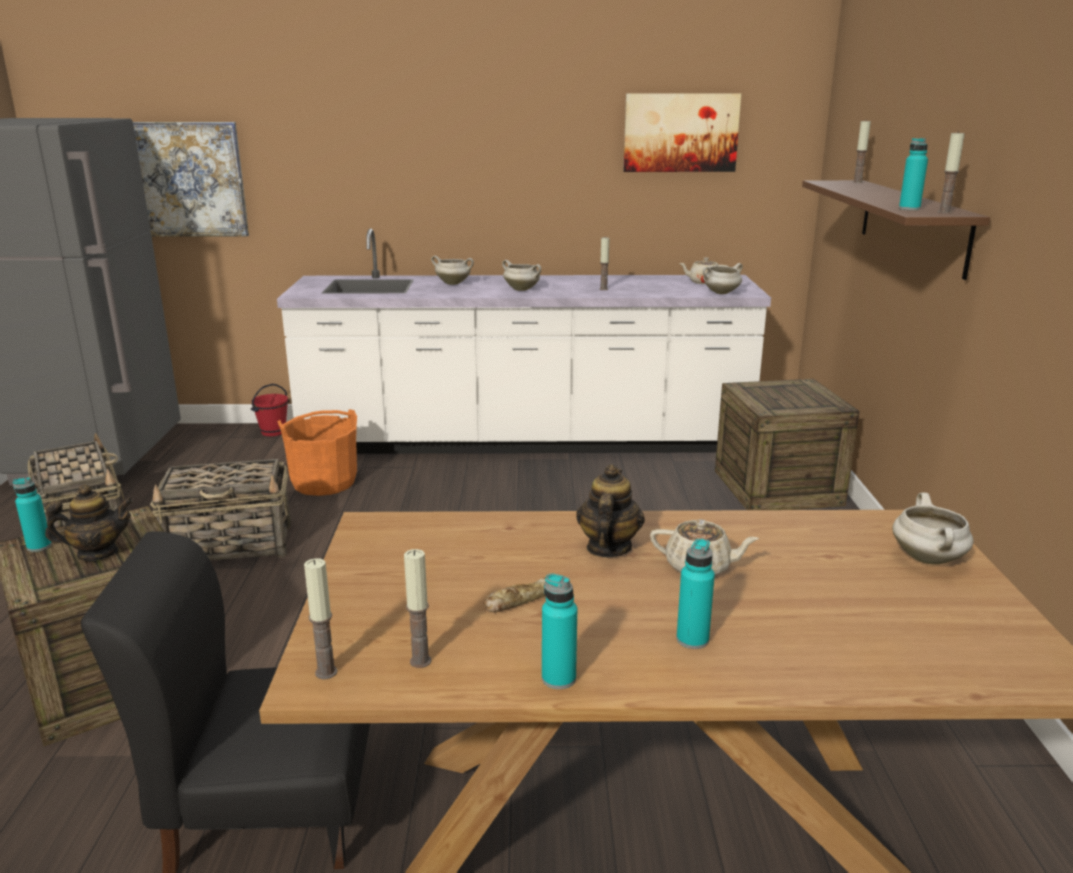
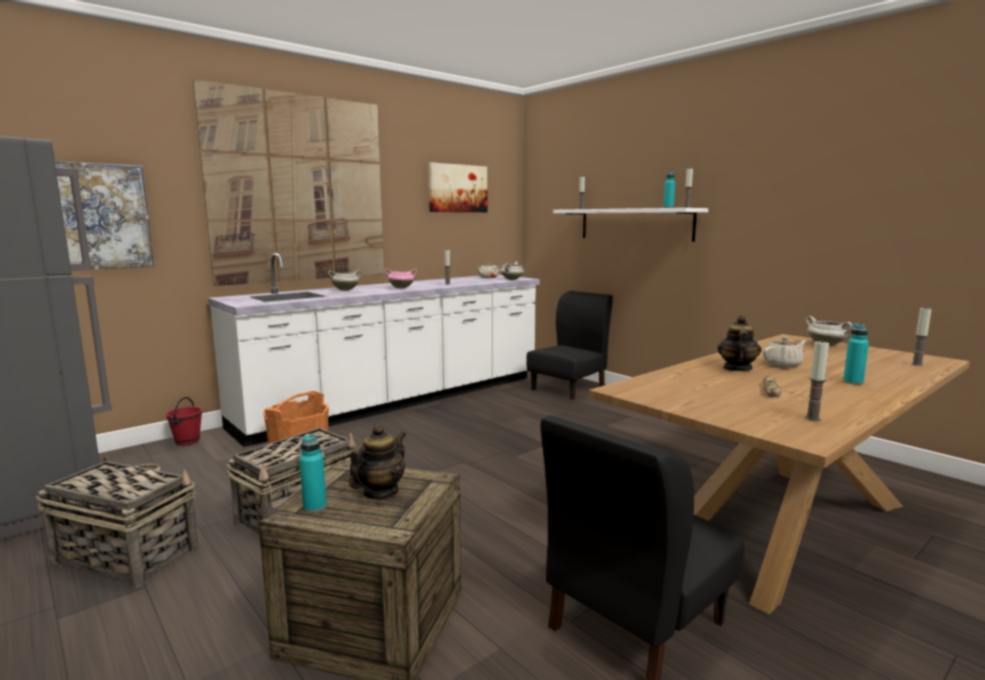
camera: 40 degrees left, 10 degrees down
(326, 672) = (799, 435): candle -> candle (917, 364)
(419, 142) = (300, 189): none -> picture
(522, 289) = (401, 288): white cooking pot -> pink cooking pot
(558, 678) = (864, 405): turquoise bottle -> none
(608, 548) = (737, 368): teapot -> teapot turned 45 degrees clockwise
(777, 487) = (569, 388): crate -> black chair
(912, 225) = (635, 224): brown shelf -> white shelf

